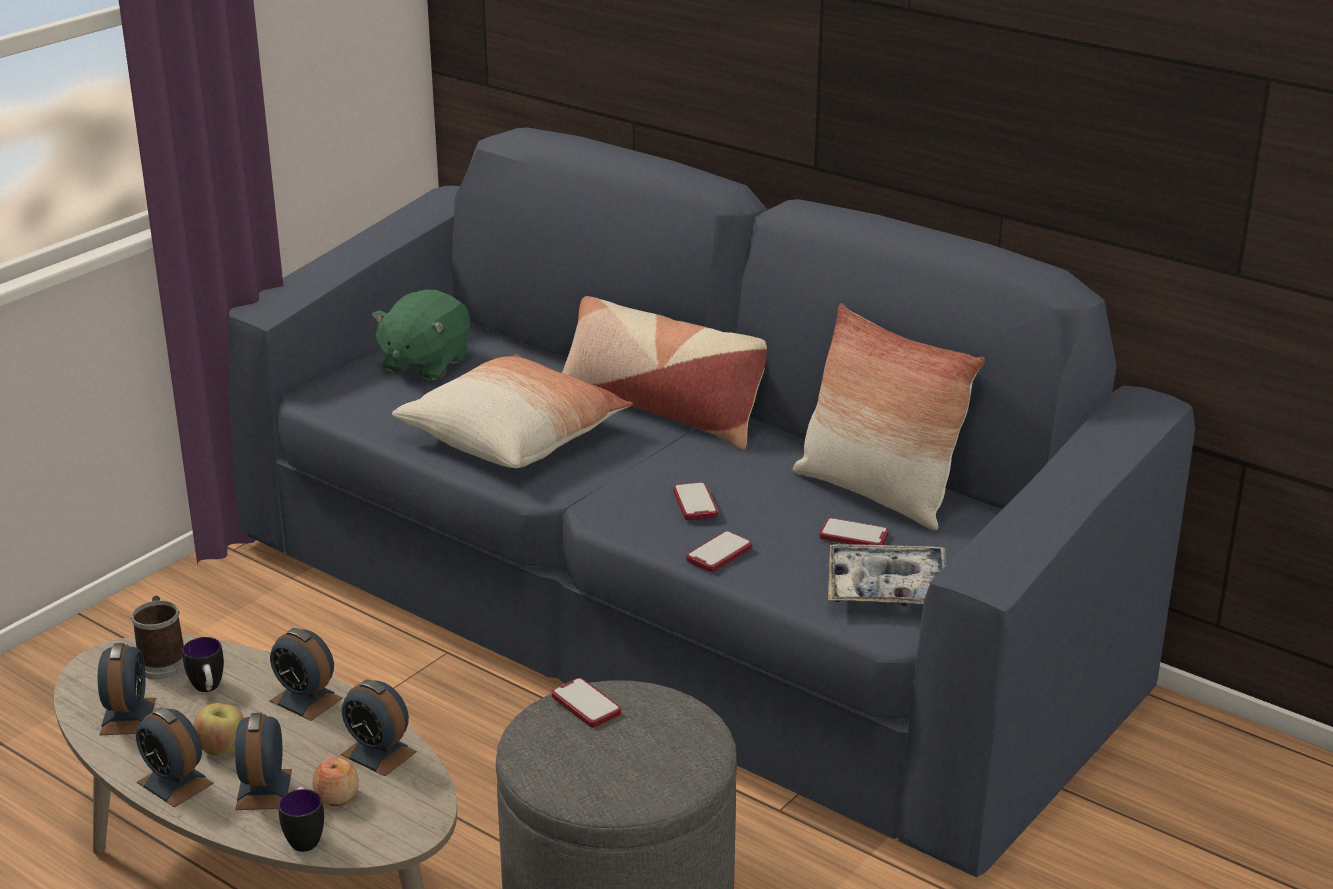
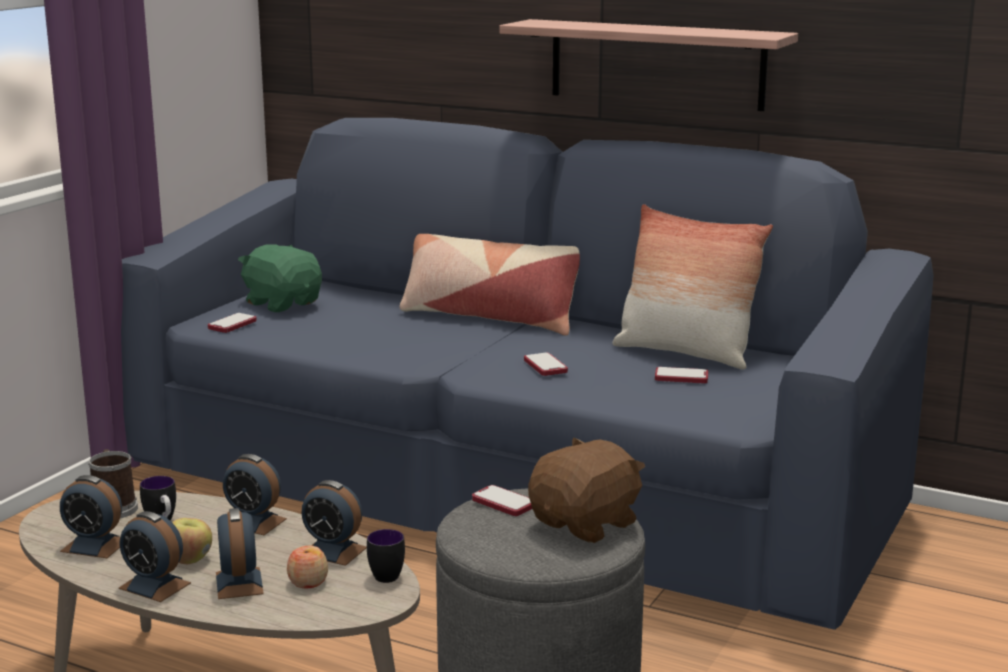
camera: 10 degrees left, 10 degrees down
(128, 716) = (94, 545): alarm clock -> alarm clock turned 120 degrees clockwise
(304, 837) = (289, 611): mug -> mug (384, 574)
(424, 364) = (282, 303): green plush toy -> green plush toy turned 120 degrees clockwise
(515, 438) = (377, 339): pillow -> none
(668, 748) = (586, 524): none -> brown plush toy
(719, 553) = (580, 392): phone -> phone (232, 324)
(882, 114) = (656, 64): none -> shelf
(887, 588) = (727, 402): tray -> none

